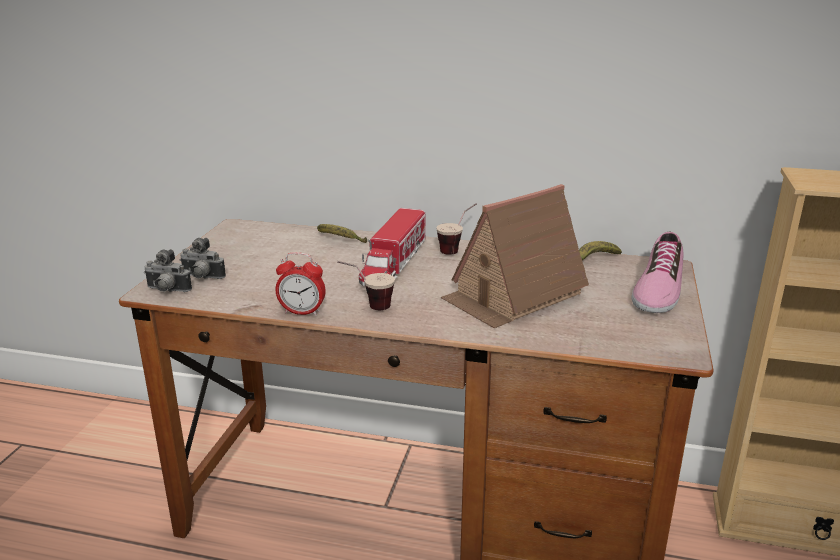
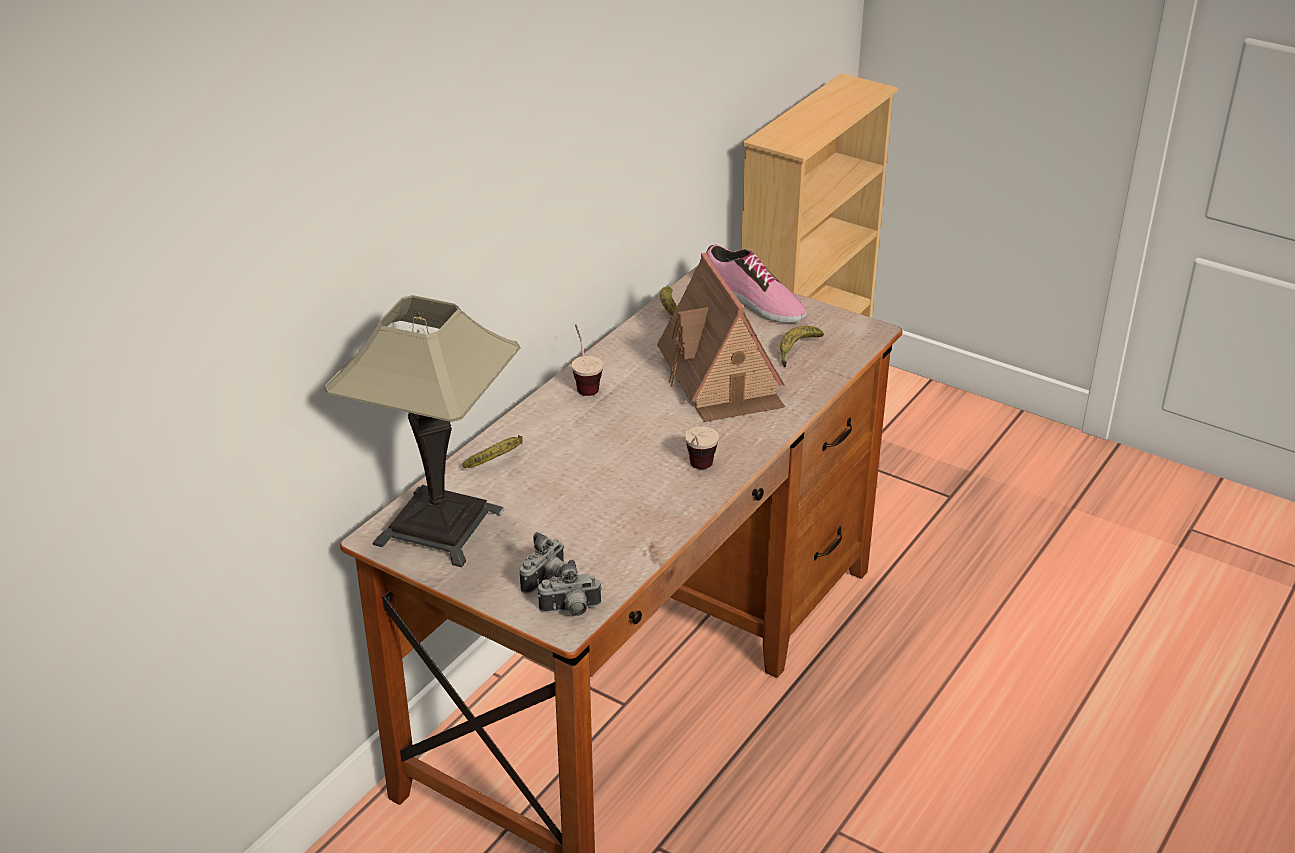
camera: 70 degrees left, 10 degrees up
(167, 291) = (571, 611): camera -> camera turned 45 degrees clockwise
(253, 238) = (438, 527): none -> table lamp
(302, 312) = (687, 515): alarm clock -> none
(394, 263) = (597, 433): toy truck -> none
(597, 320) = (796, 350): none -> banana

